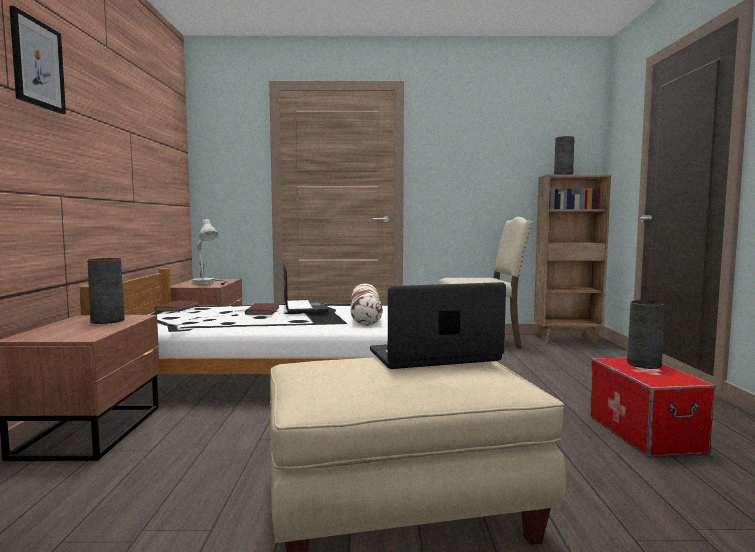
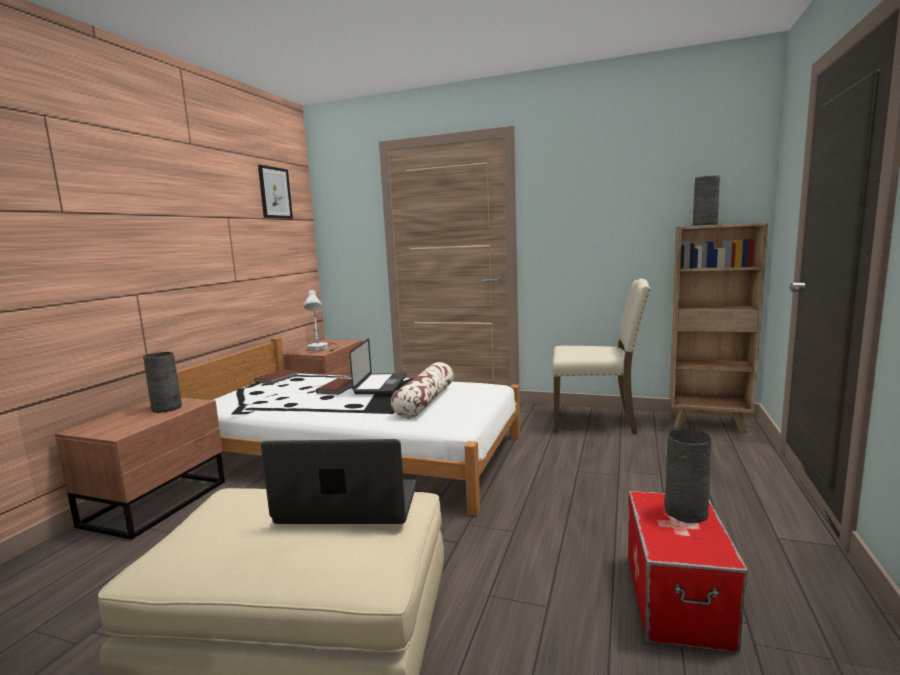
camera: 20 degrees right, 5 degrees up
(37, 64) = (95, 183): picture -> picture (275, 193)

